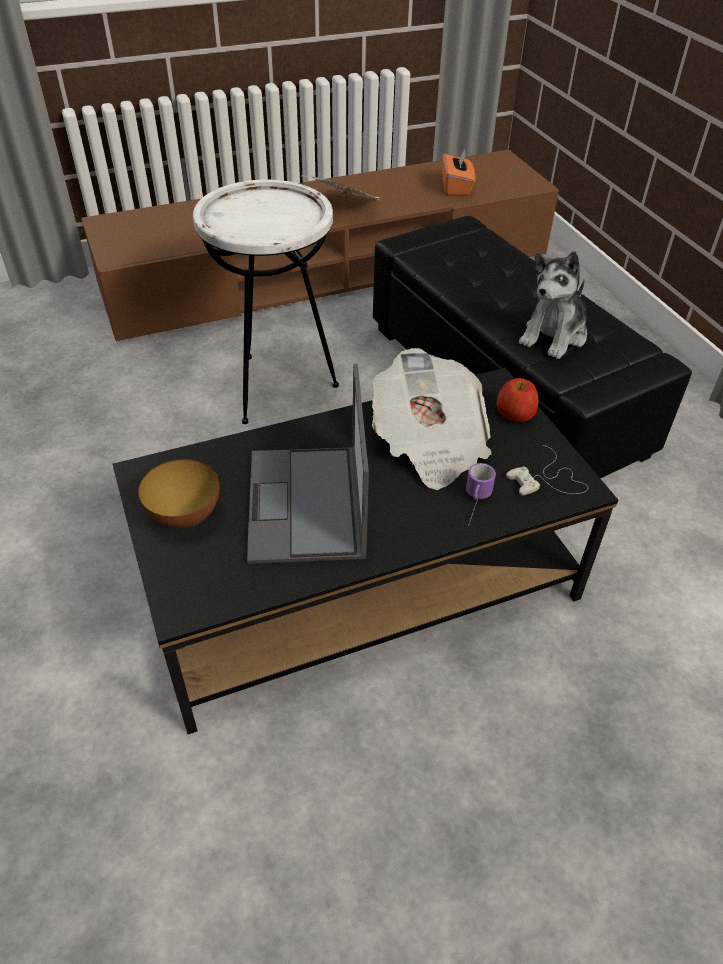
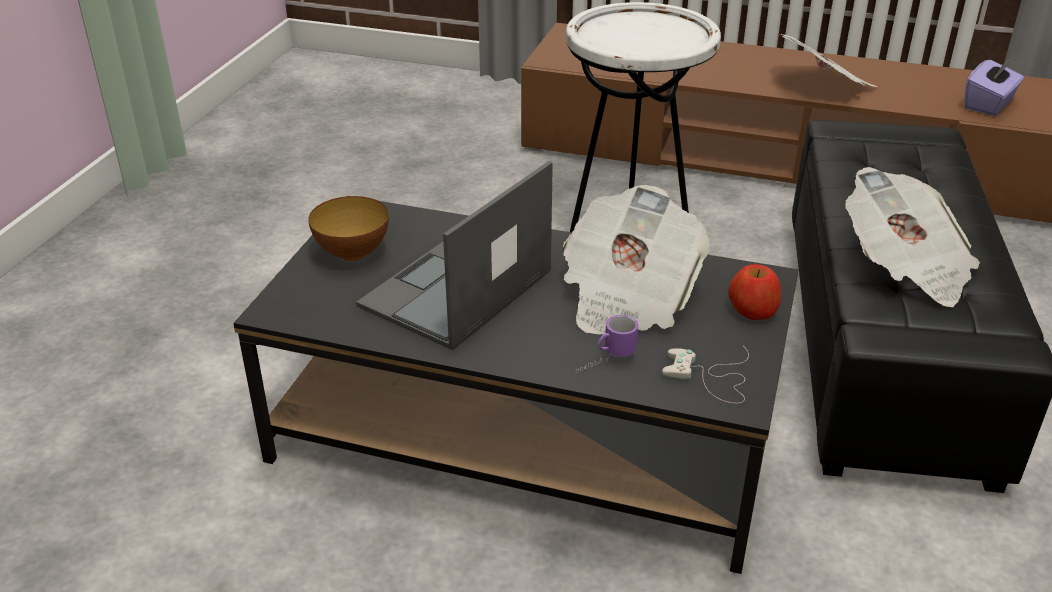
camera: 40 degrees right, 10 degrees down
(456, 188) = (989, 105): orange tissue box -> purple tissue box
(554, 336) = (905, 268): plush toy -> newspaper

